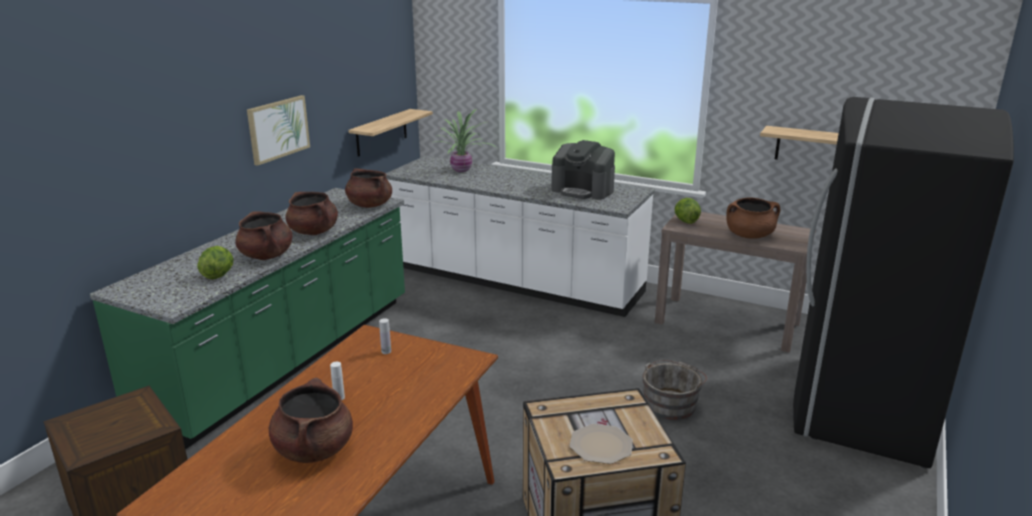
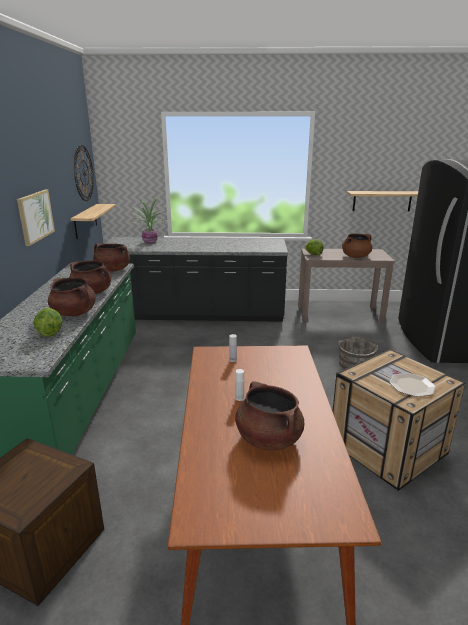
camera: 25 degrees left, 0 degrees up
(387, 69) = (84, 173): none -> wall clock
(514, 281) = (197, 314): white counter -> black counter
(583, 190) = (244, 244): coffee machine -> none

